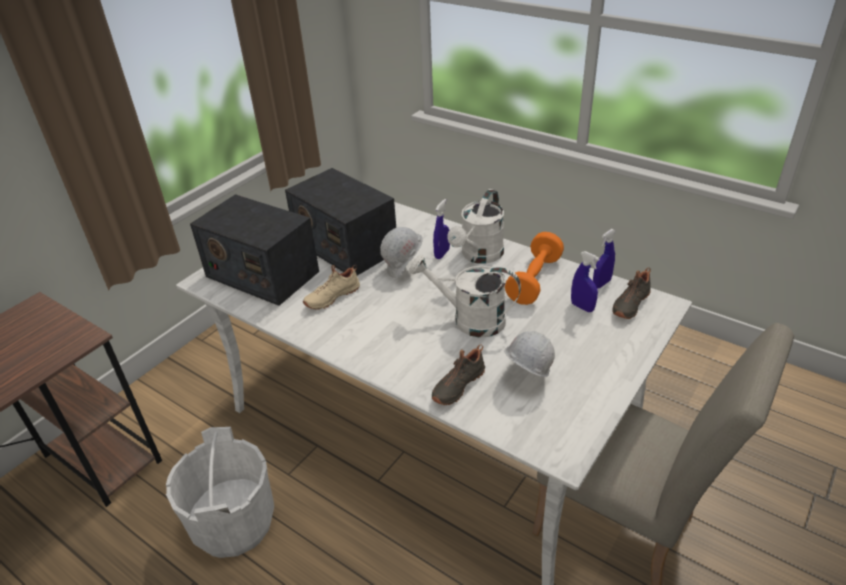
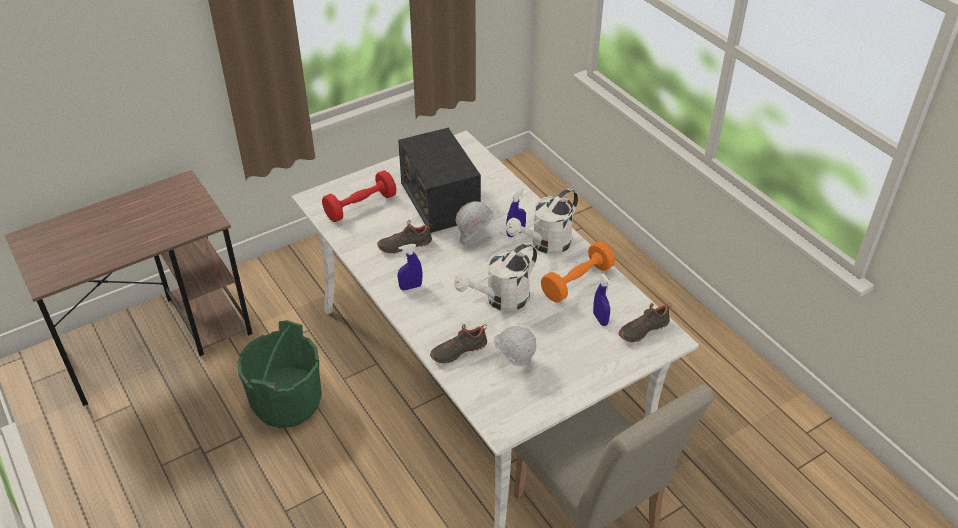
camera: 20 degrees right, 5 degrees up
(234, 523) = (287, 402): white bucket -> green bucket
(261, 274) = (360, 206): radio -> red dumbbell
(331, 296) = (404, 244): beige shoe -> black shoe
(469, 319) = (501, 300): white watering can -> white watering can turned 75 degrees counterclockwise
(601, 283) = (632, 303): blue spray bottle -> blue spray bottle (410, 287)

